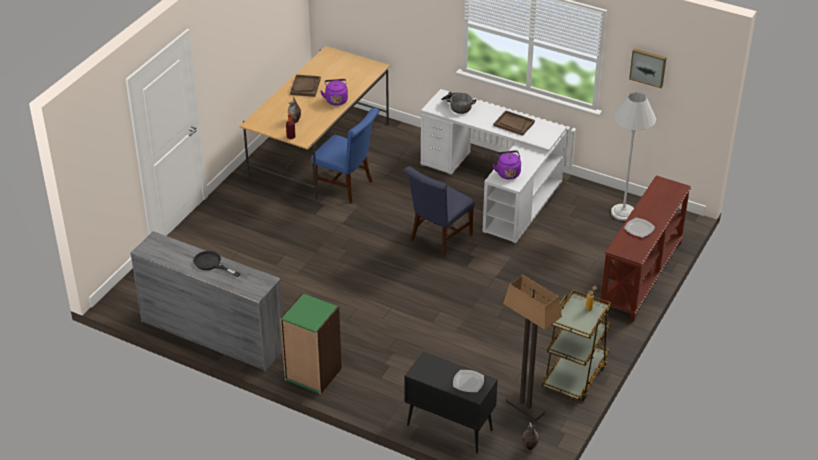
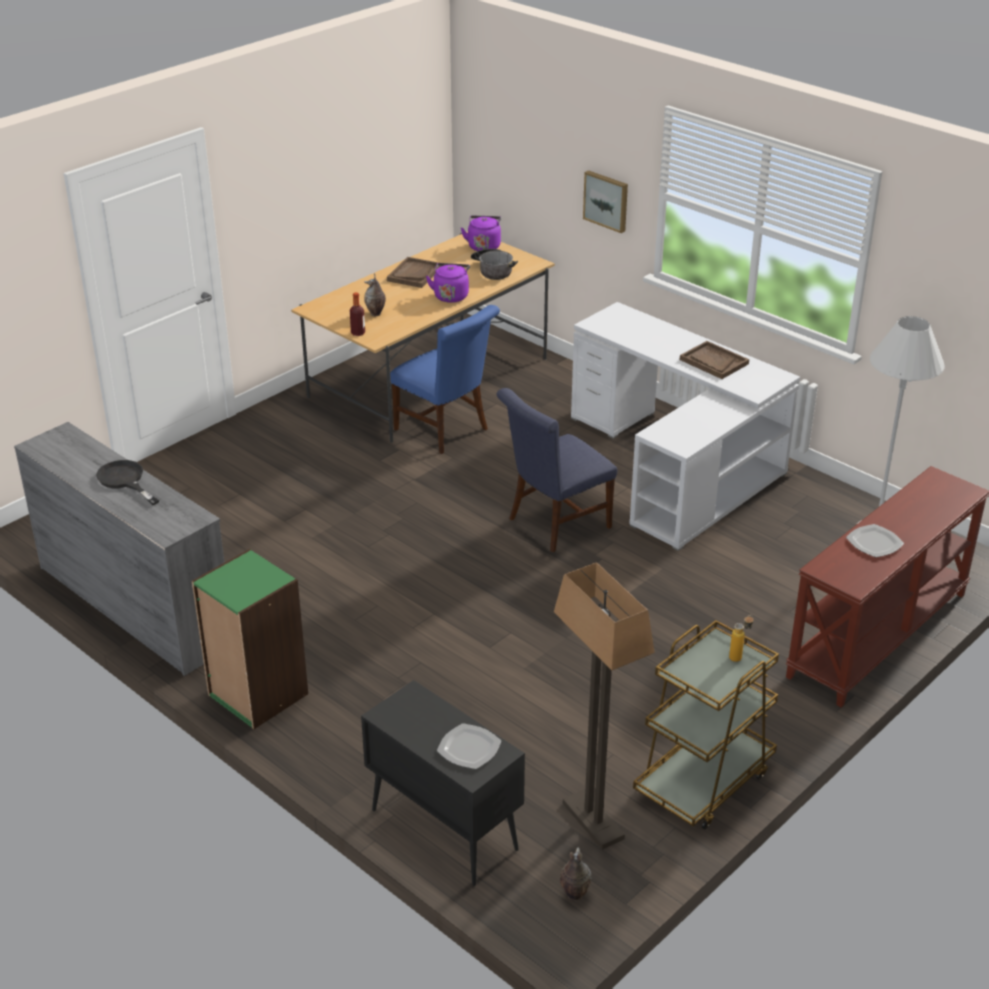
camera: 15 degrees right, 5 degrees down
(457, 106) = (633, 327): cooking pot -> cooking pot (492, 270)
(507, 173) = (678, 429): purple kettle -> purple kettle (484, 246)
(648, 67) = (943, 279): picture -> picture (606, 200)

